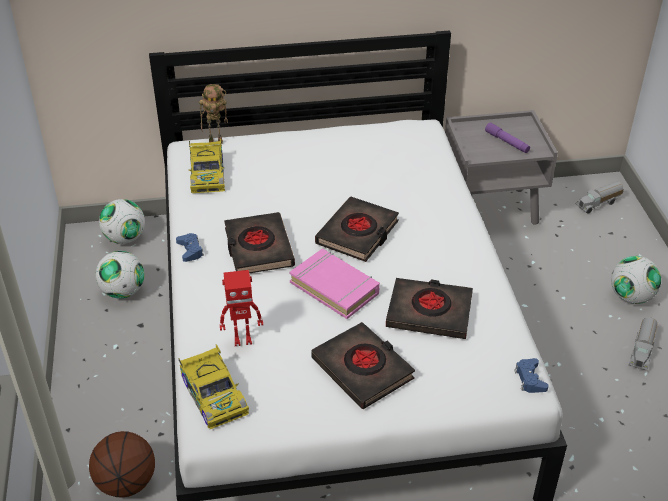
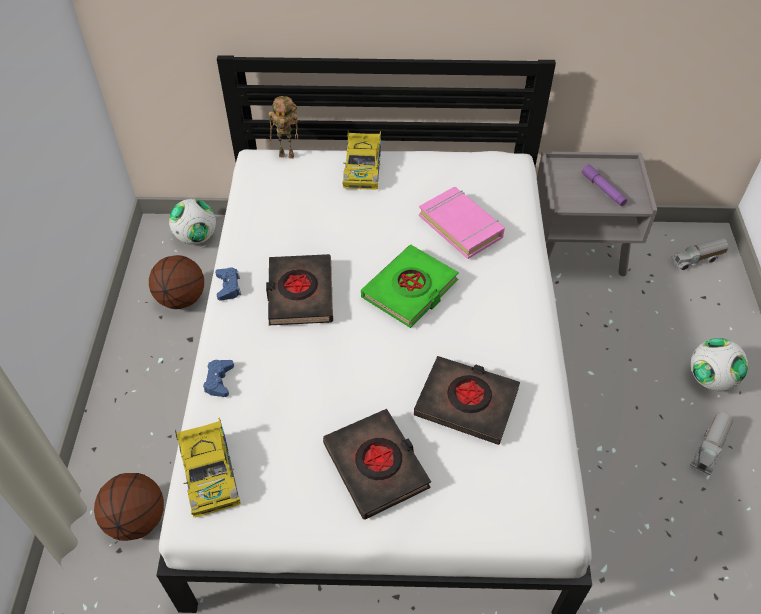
camera: 10 degrees right, 10 degrees up
(123, 291) = (181, 298): football -> basketball
(207, 174) = (269, 194): toy car -> toy car (363, 168)
(242, 339) = (256, 407): toy robot -> none
(335, 287) = (370, 355): pink book -> pink book (461, 226)
(358, 233) = (410, 290): black book -> green book
(530, 379) = (561, 509): blue game controller -> blue game controller (219, 381)

